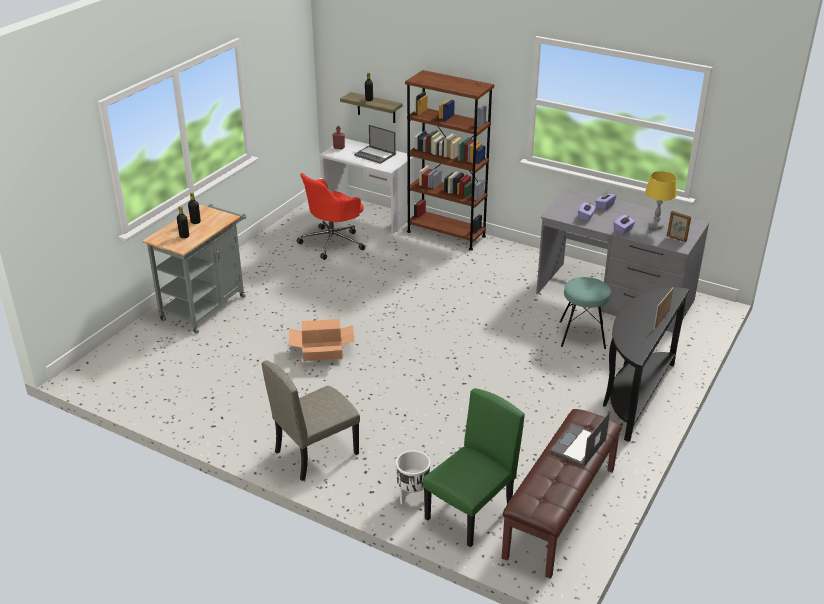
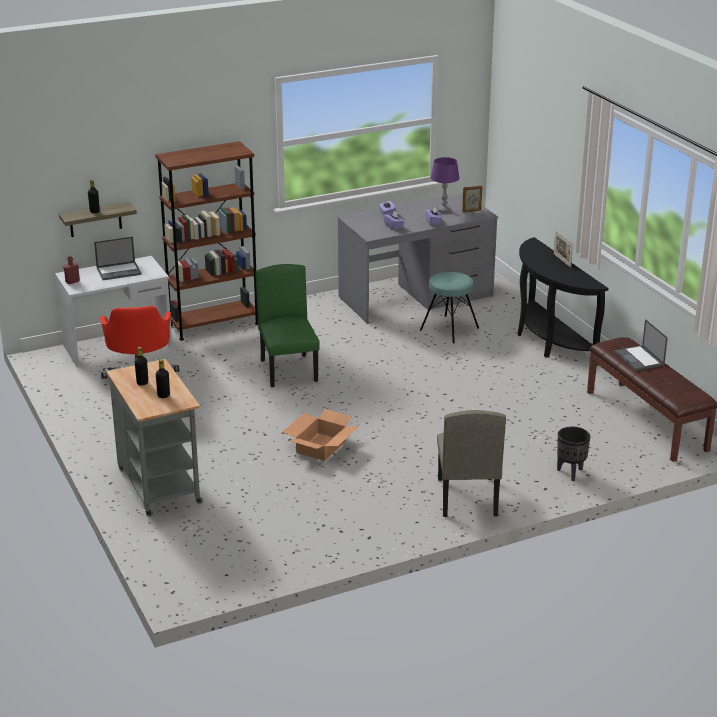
camera: 55 degrees left, 5 degrees down
(412, 497) = (570, 473): white planter -> black planter
(470, 513) = (613, 456): green chair -> green chair (289, 370)
(655, 226) = (444, 210): yellow table lamp -> purple table lamp

